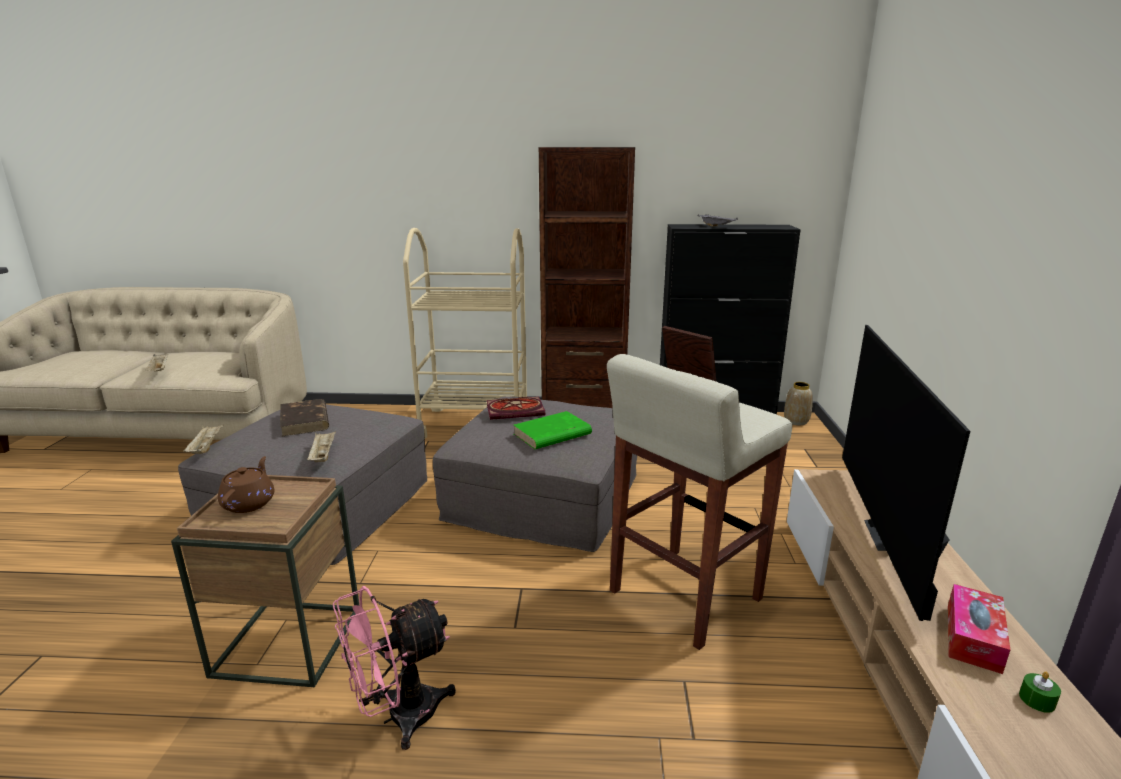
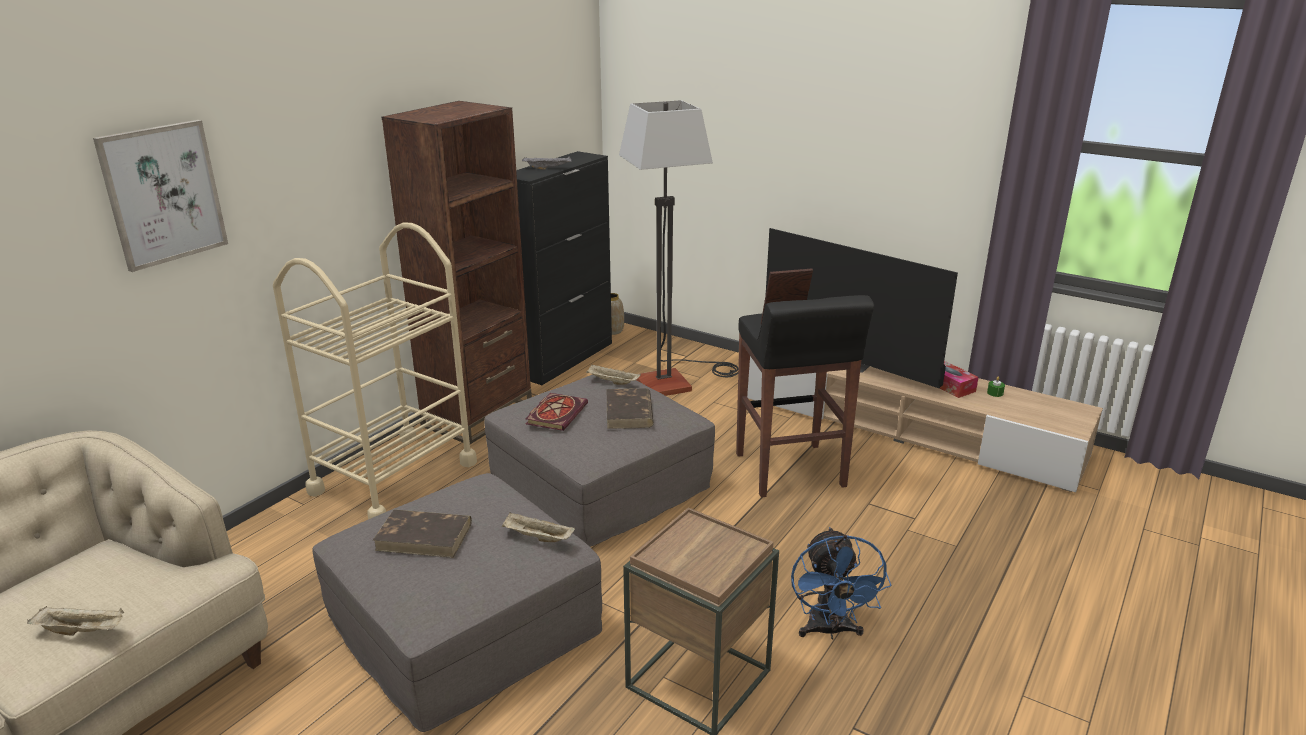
camera: 60 degrees left, 5 degrees up
(205, 447) = (406, 622): beige tray -> beige tray (612, 382)
(249, 503) = (694, 558): brown teapot -> none
(365, 169) = (163, 194): none -> picture
(399, 717) = (829, 631): pink fan -> blue fan
(551, 434) = (629, 412): green book -> brown book
(683, 596) = (790, 471): beige stool -> black stool
(762, 476) = (676, 380): none -> floor lamp

